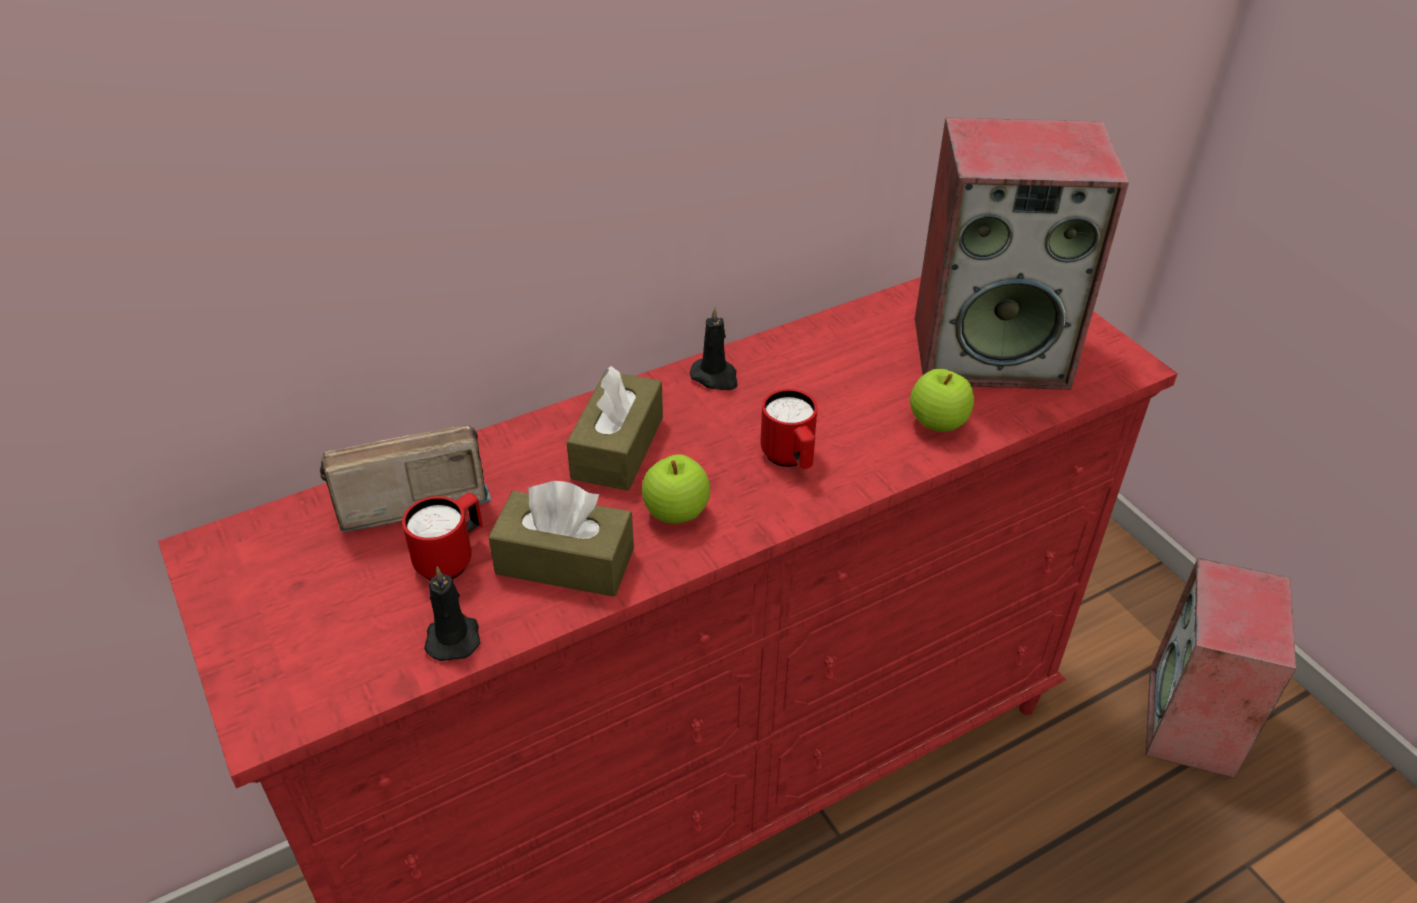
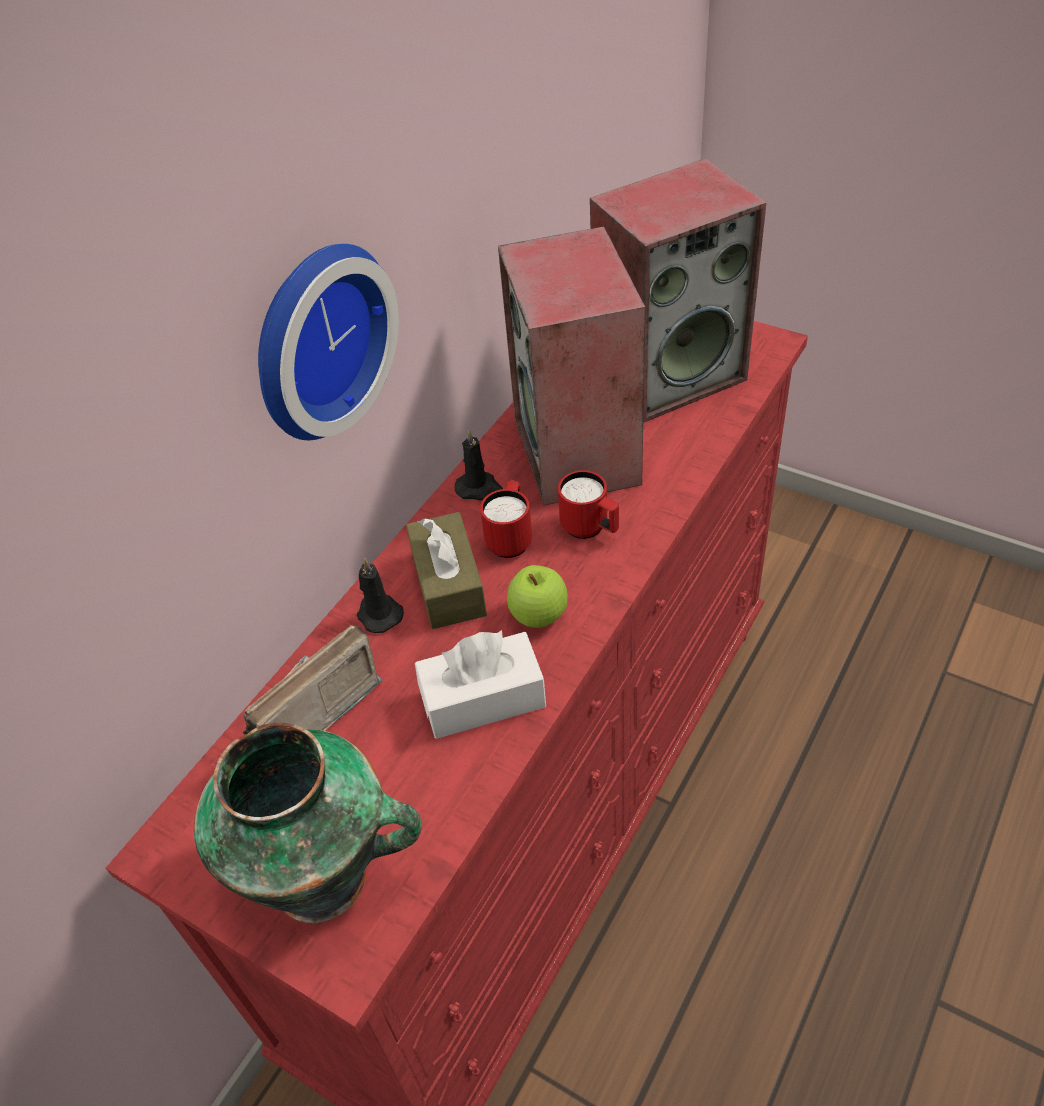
camera: 25 degrees left, 5 degrees up
(310, 642) = (326, 878): none -> vase
(451, 559) = (388, 745): red mug -> red mug (510, 538)
(453, 636) = (444, 808): black candle -> black candle (378, 614)
(555, 137) = (315, 339): none -> wall clock
(565, 561) = (483, 699): brown tissue box -> white tissue box
(937, 423) = (675, 450): apple -> none
(1192, 723) = (853, 590): speaker -> speaker (579, 452)

